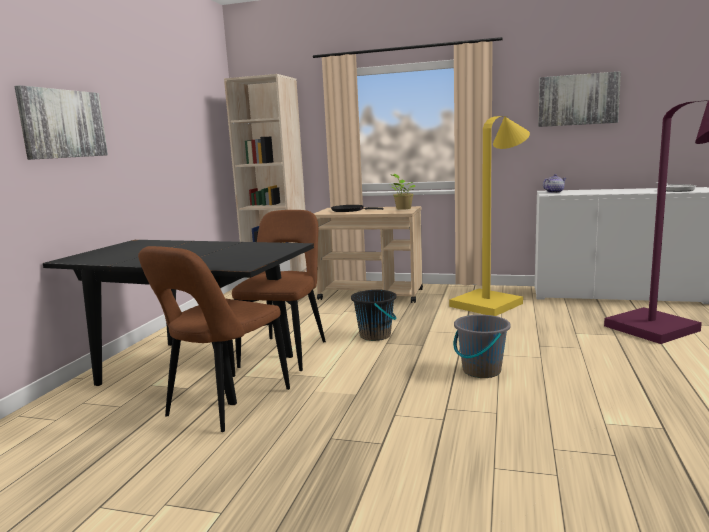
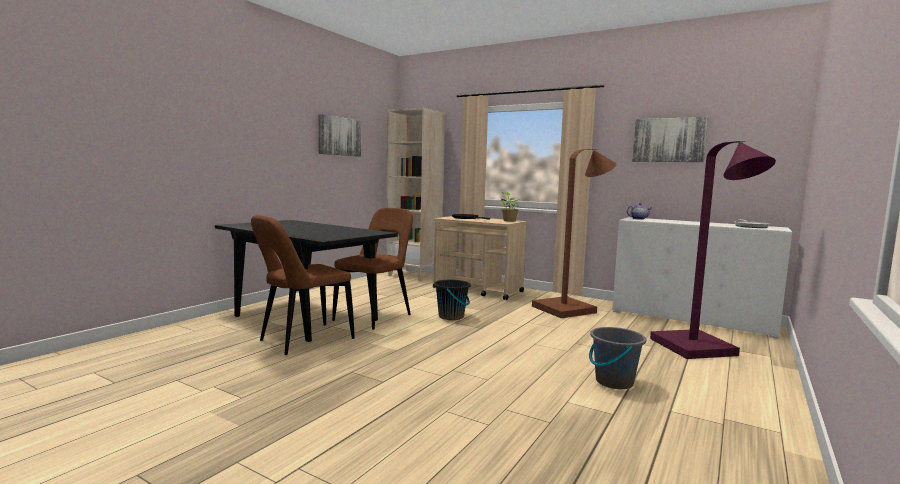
camera: 15 degrees right, 5 degrees down
(63, 124) = (245, 132): picture -> picture (339, 136)
(481, 371) = (507, 351): grey bucket -> grey bucket (613, 382)
(492, 302) = (570, 308): yellow floor lamp -> brown floor lamp

